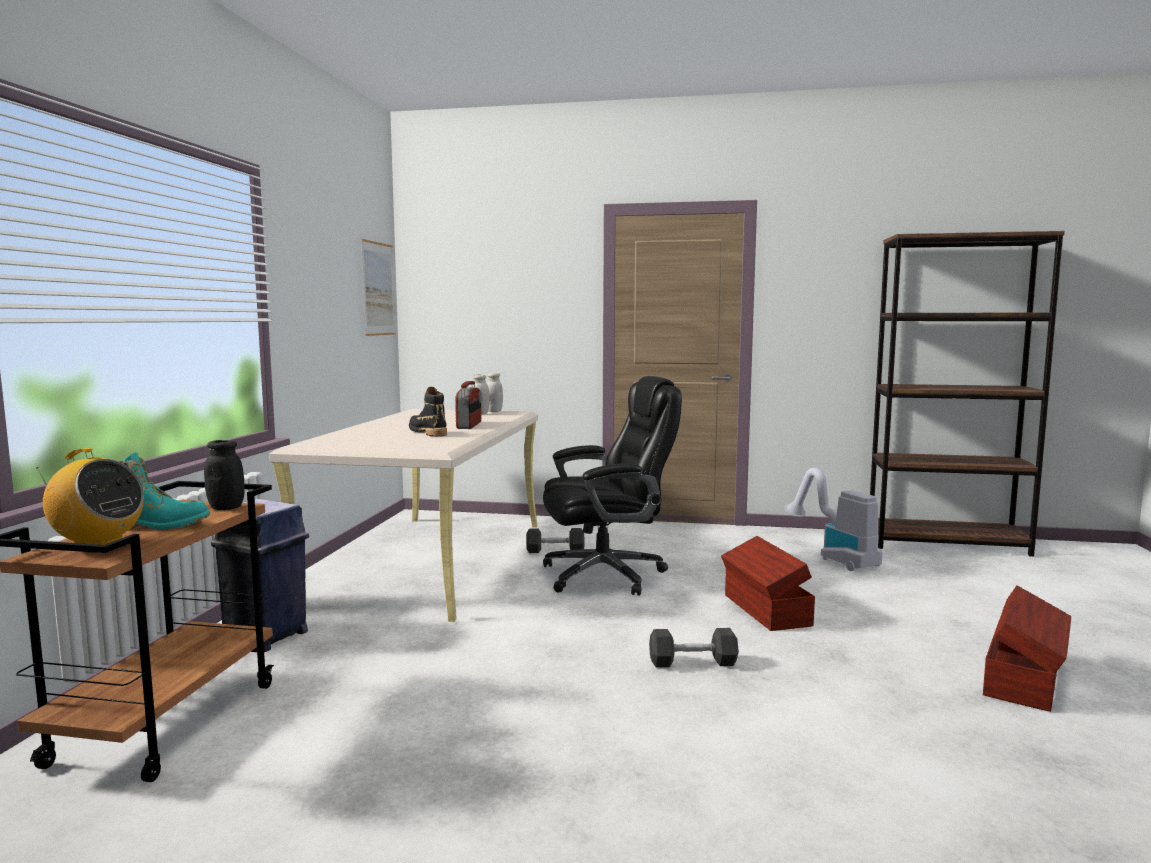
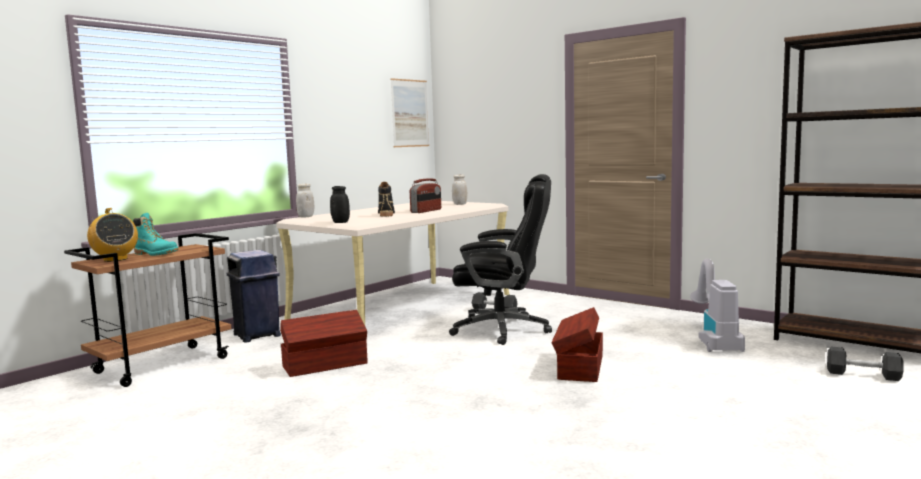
camera: 30 degrees right, 0 degrees up
(226, 507) = (203, 248): black jar -> black jar (340, 222)
(494, 411) = (475, 203): white jar -> white jar (306, 217)
(692, 662) = (466, 387): grey dumbbell -> grey dumbbell (863, 375)
(1024, 679) = (708, 444): brown storage box -> brown storage box (326, 365)

